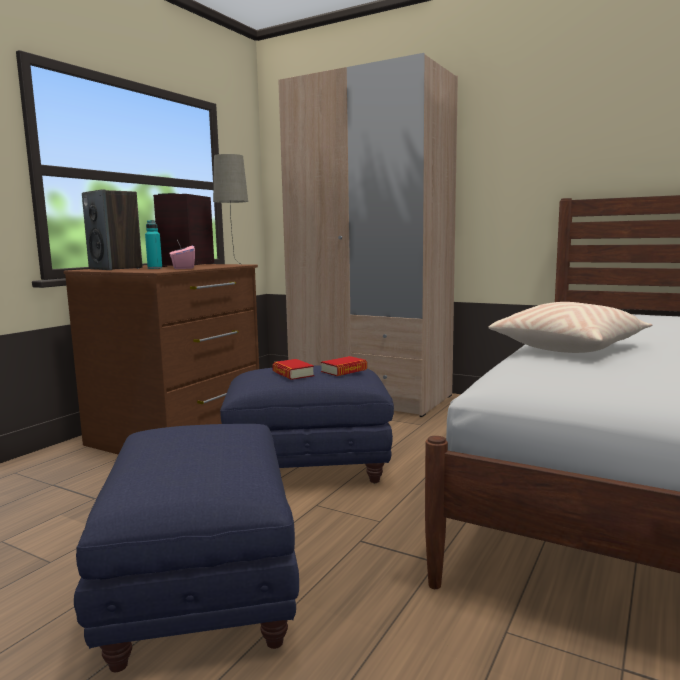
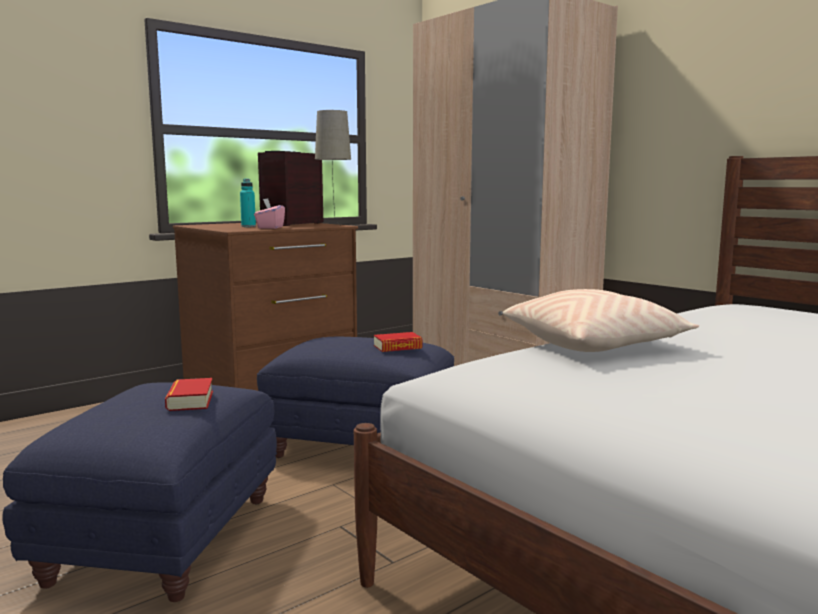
camera: 20 degrees right, 0 degrees up
(116, 268) = (217, 225): speaker -> none
(293, 374) = (343, 345): book -> book (190, 401)

